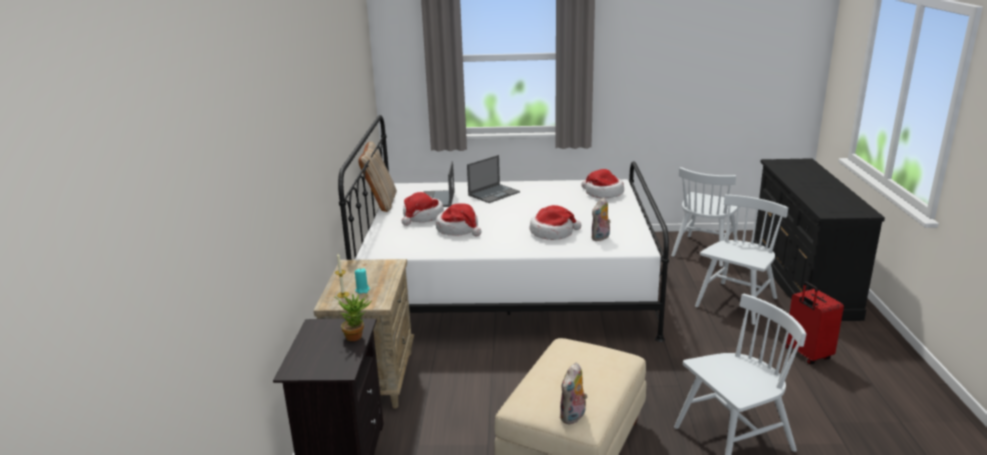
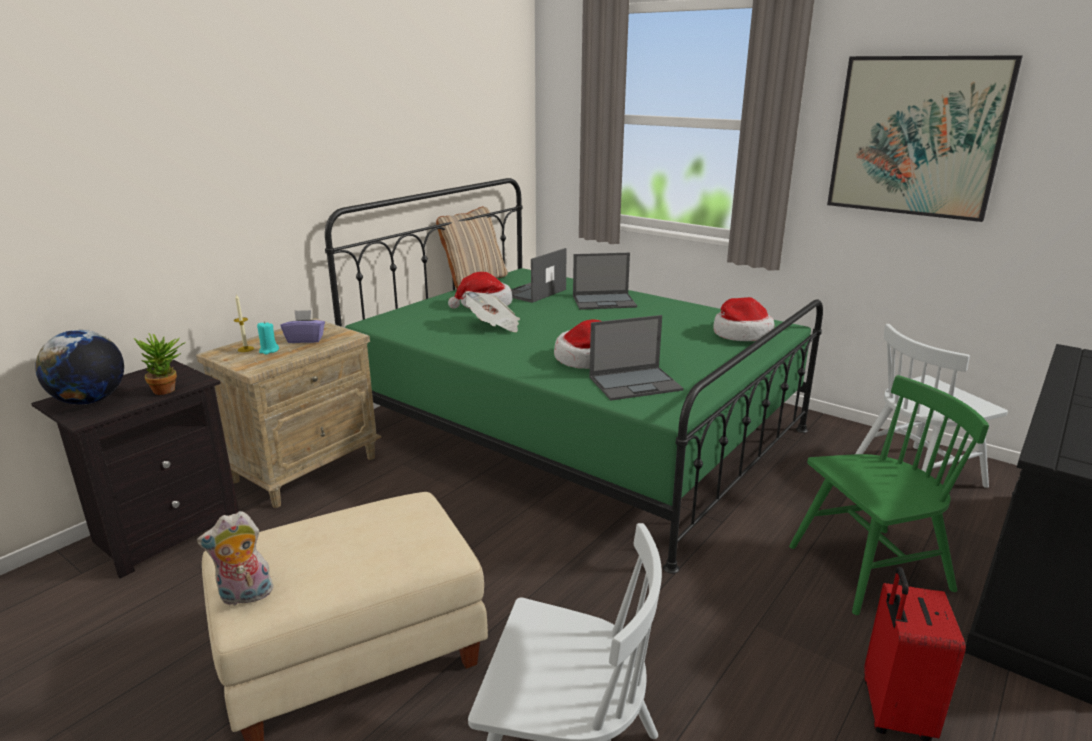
camera: 35 degrees right, 0 degrees up
(316, 362) = (90, 401): none -> globe
(370, 275) = (305, 339): none -> purple tissue box
(458, 229) = (494, 326): hat -> newspaper
(509, 288) = (575, 429): white bed -> green bed
(601, 238) = (636, 383): plush toy -> laptop
(661, 55) = (916, 137): none -> picture
(736, 303) = (869, 569): white chair -> green chair

